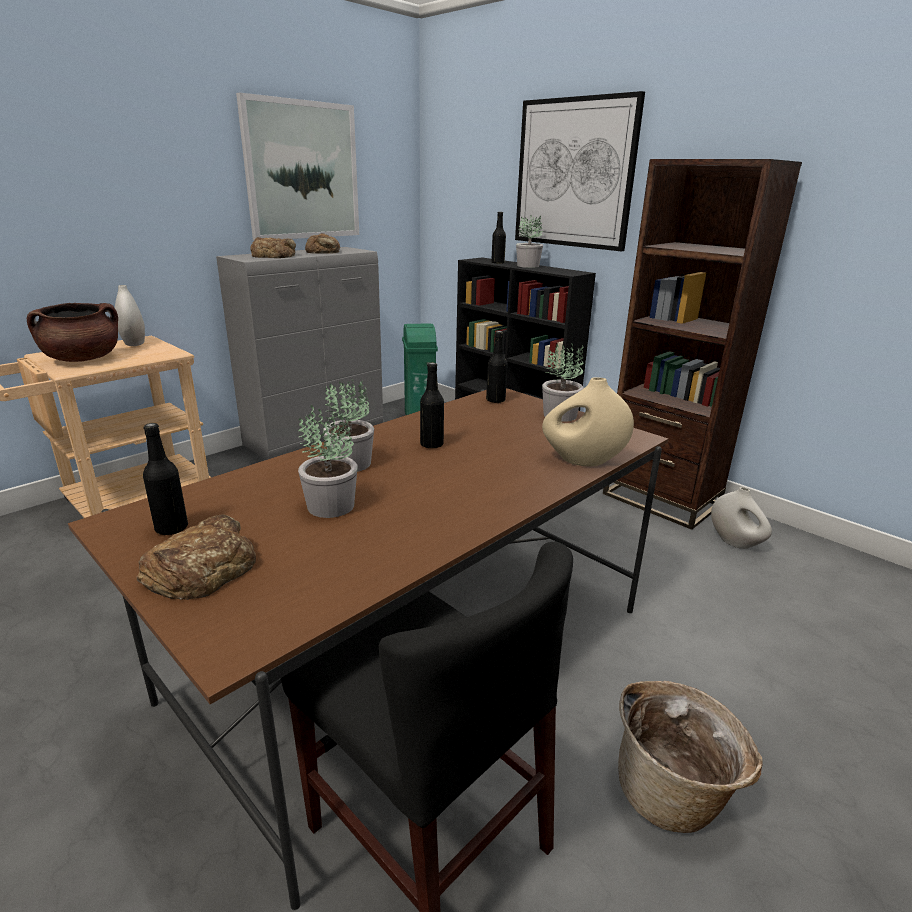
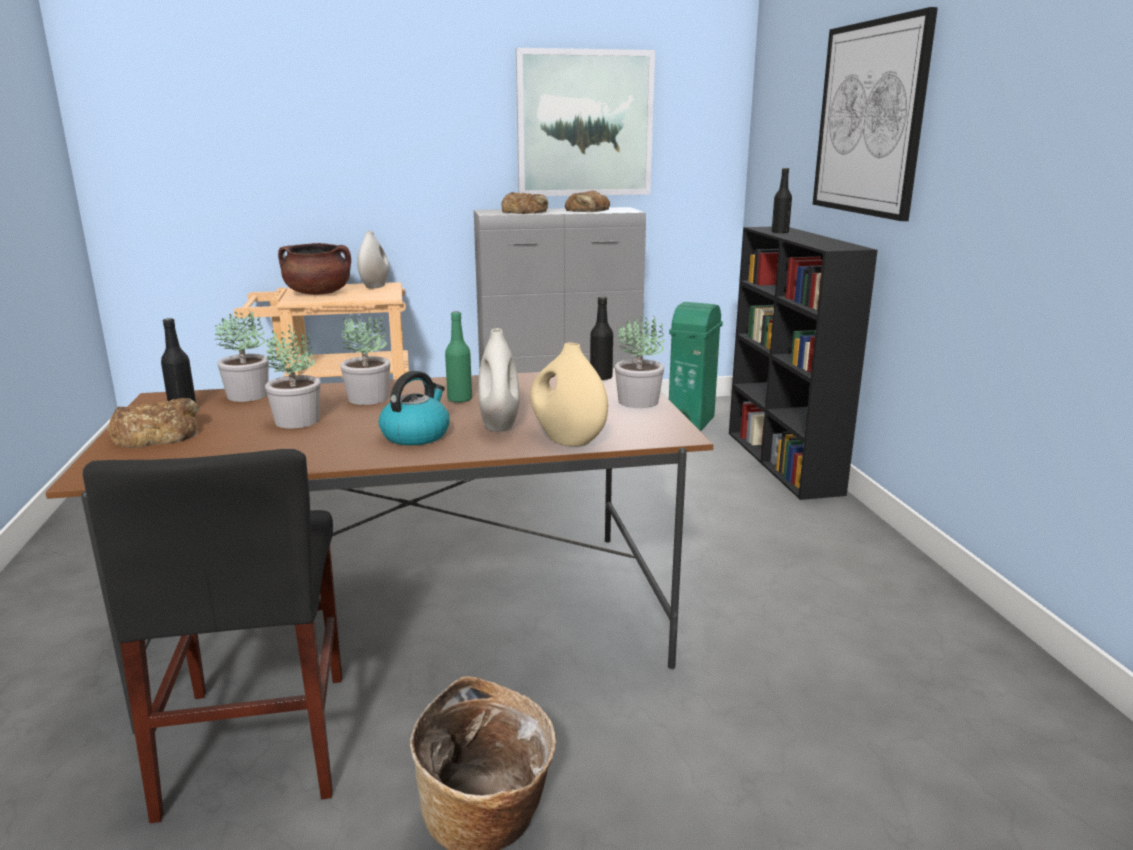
camera: 35 degrees right, 5 degrees down
(431, 444) = (459, 399): black bottle -> green bottle
(467, 489) = (416, 435): none -> kettle
(528, 266) = (809, 237): potted plant -> potted plant (249, 395)
(661, 499) = (891, 577): brown bookcase -> none
(735, 542) = (931, 654): white vase -> white vase (499, 425)

